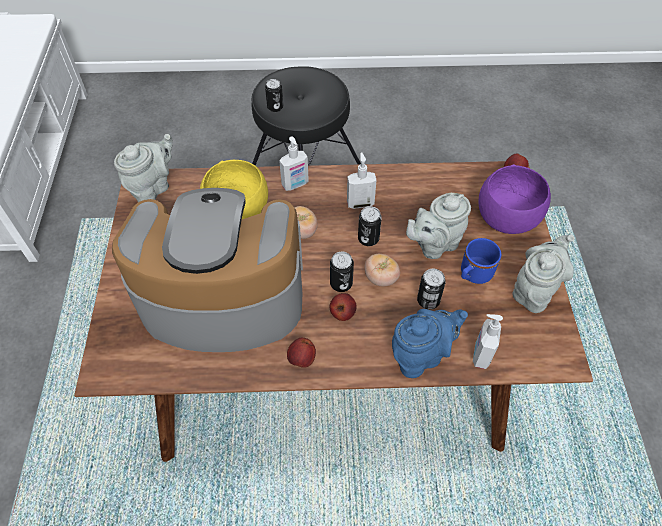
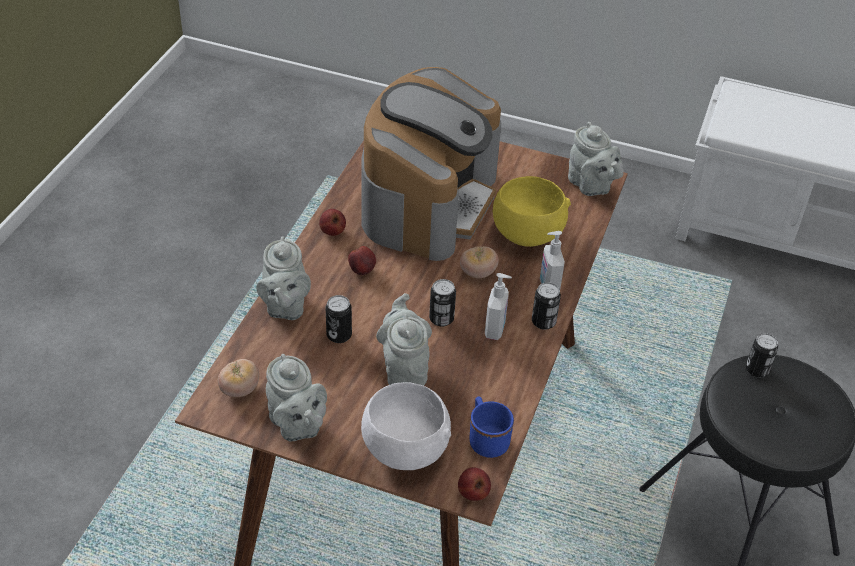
camera: 110 degrees right, 10 degrees down
(341, 284) = (397, 280): can -> can (543, 322)
(381, 278) = (386, 310): tomato -> tomato (240, 389)
(421, 355) = (285, 307): blue teapot -> grey teapot
(473, 275) = (347, 383): blue mug -> blue mug (486, 438)
(480, 355) = (257, 348): soap dispenser -> none
(506, 220) = (403, 449): purple bowl -> white bowl

